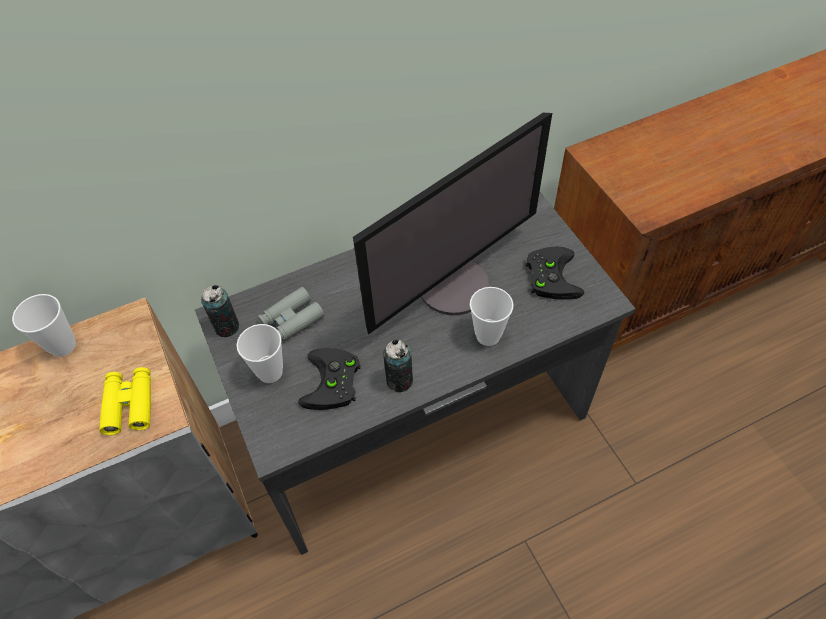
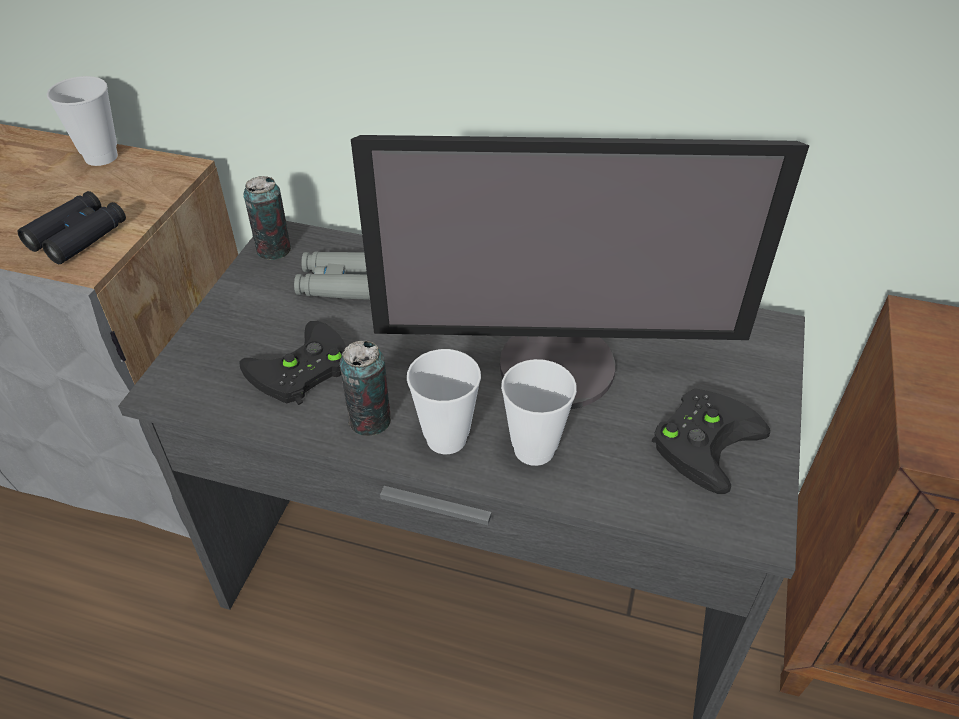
camera: 40 degrees right, 10 degrees down
(130, 404) = (78, 236): yellow binoculars -> black binoculars
(270, 372) = (257, 316): cup -> cup (446, 438)

